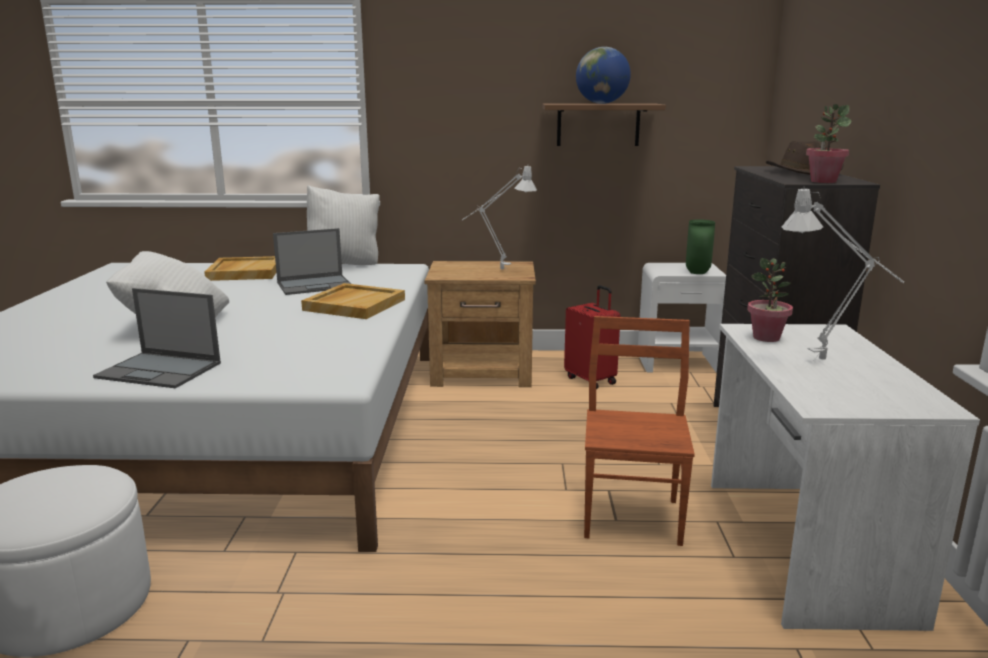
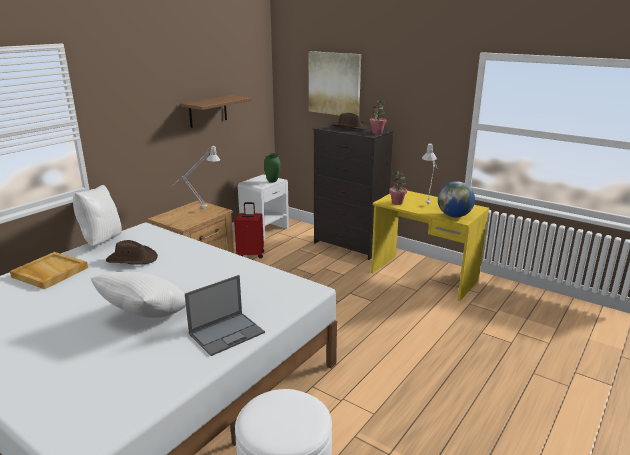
camera: 55 degrees left, 5 degrees up
(315, 285) = (132, 259): laptop -> brown hat
(354, 304) = (194, 258): beige tray -> none
(601, 103) = (219, 100): globe -> globe (454, 216)
(633, 517) = (374, 296): brown chair -> none
(802, 547) = (423, 277): white desk -> yellow desk
(831, 84) = (334, 84): none -> picture

